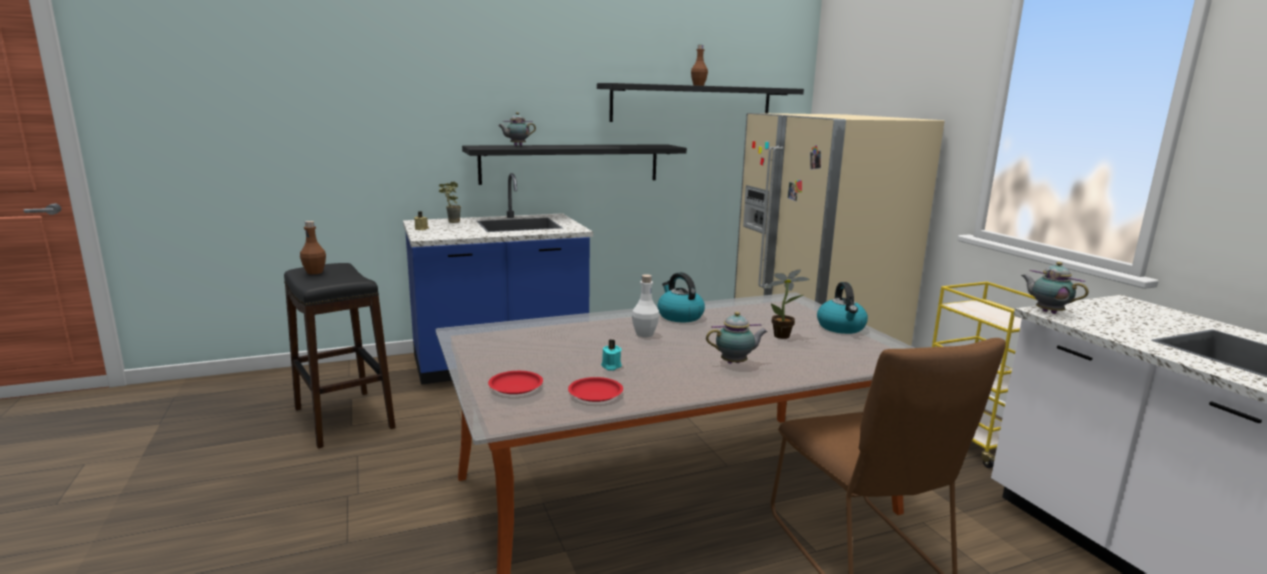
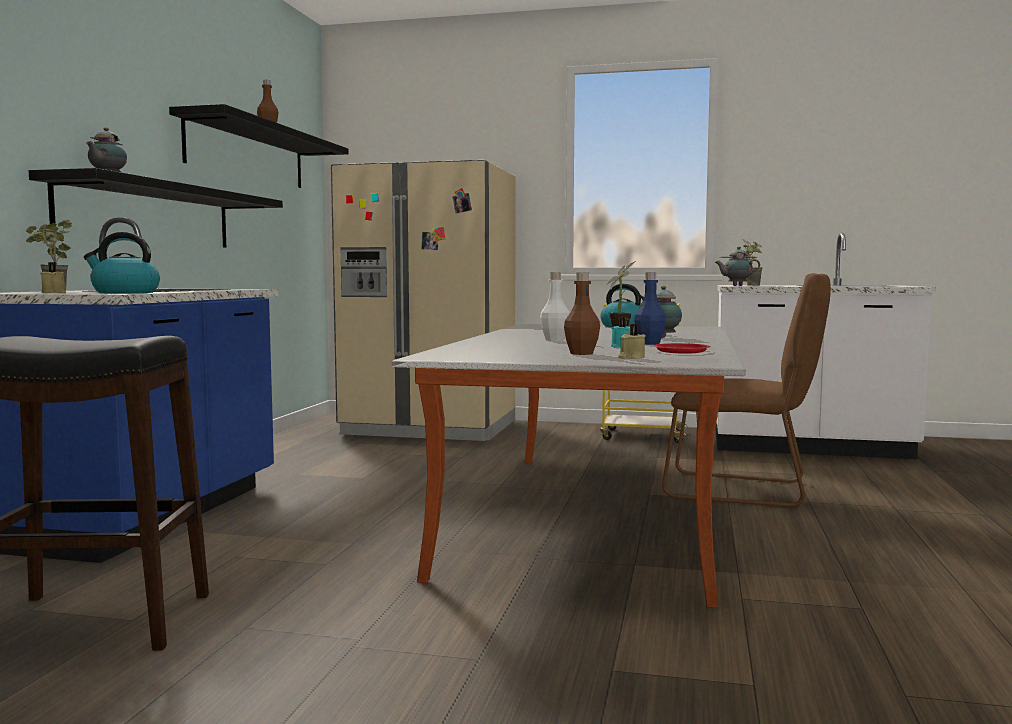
camera: 55 degrees left, 10 degrees down
(314, 272) = (40, 340): brown bottle -> brown bottle (581, 353)
(515, 386) = (631, 358): red plate -> beige candle
(658, 369) = (649, 343): none -> blue bottle
(679, 316) = (523, 334): kettle -> kettle (124, 292)
(1108, 314) = (752, 285): none -> potted plant

